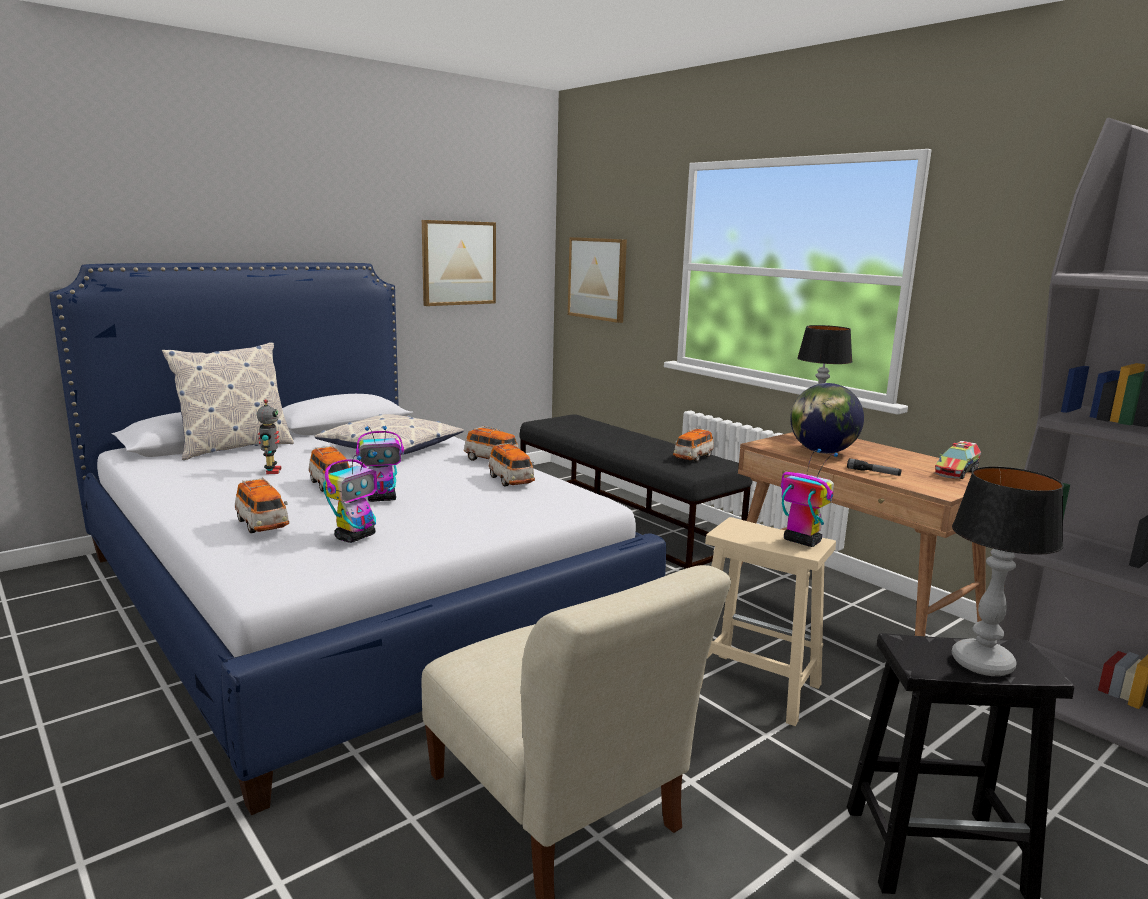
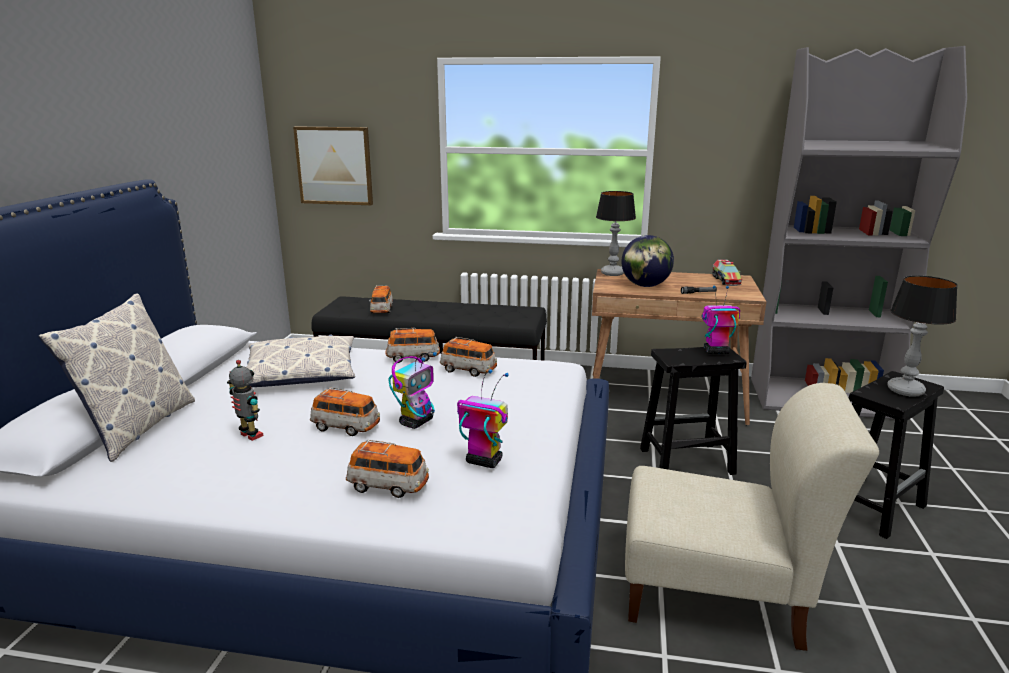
camera: 40 degrees left, 5 degrees up
(355, 537) = (483, 461): toy robot -> toy robot turned 60 degrees counterclockwise
(458, 263) = (206, 165): picture -> none
(693, 458) = (502, 311): toy car -> toy car (381, 310)
(753, 687) = (685, 461): beige stool -> black stool

